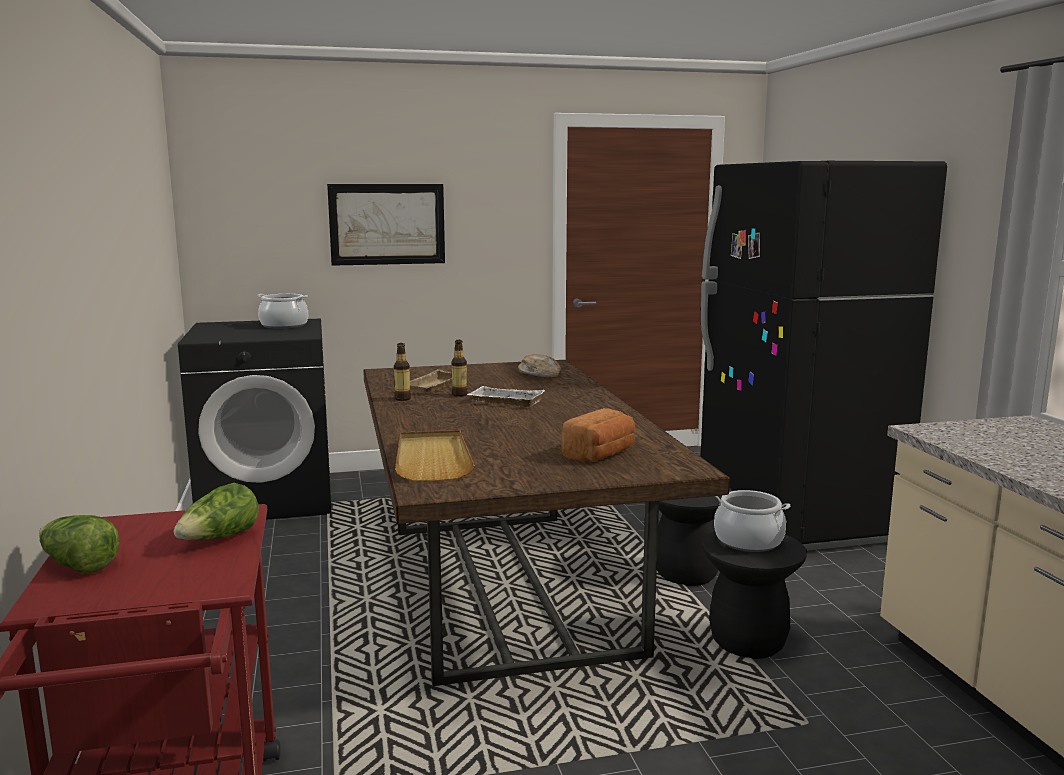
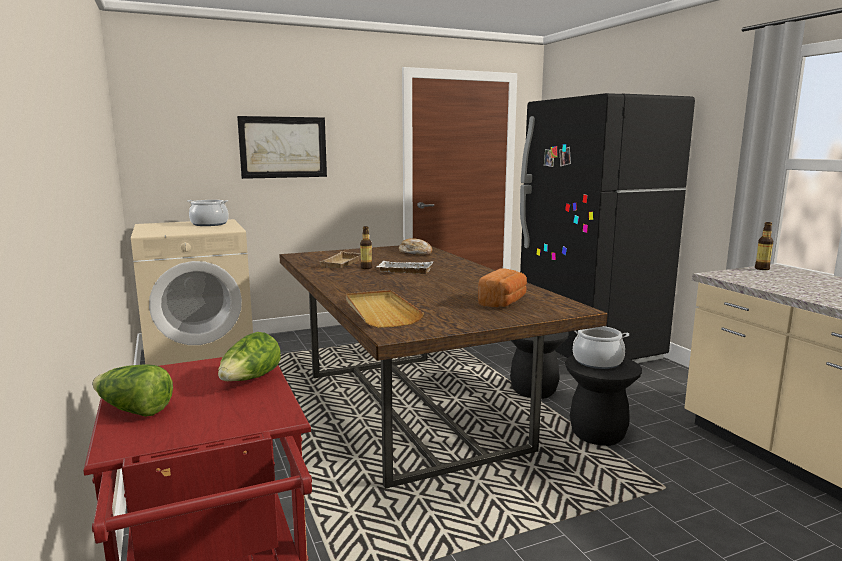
camera: 10 degrees left, 0 degrees up
(269, 498) = (201, 358): black washing machine -> beige washing machine
(402, 399) = (325, 272): bottle -> bottle (762, 269)

